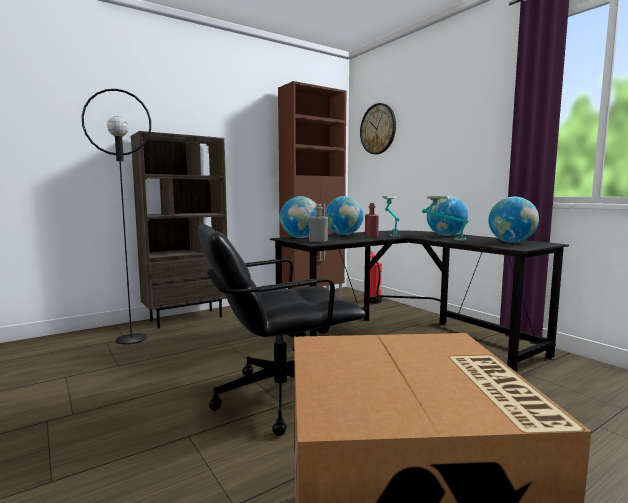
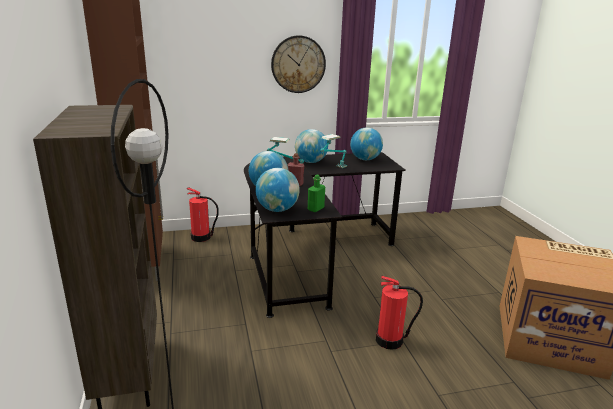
camera: 70 degrees left, 15 degrees up
(278, 397) = (390, 340): black office chair -> fire extinguisher
(318, 241) = (315, 209): grey bottle -> green bottle
(378, 129) = (165, 44): wall clock -> wall clock (298, 64)

